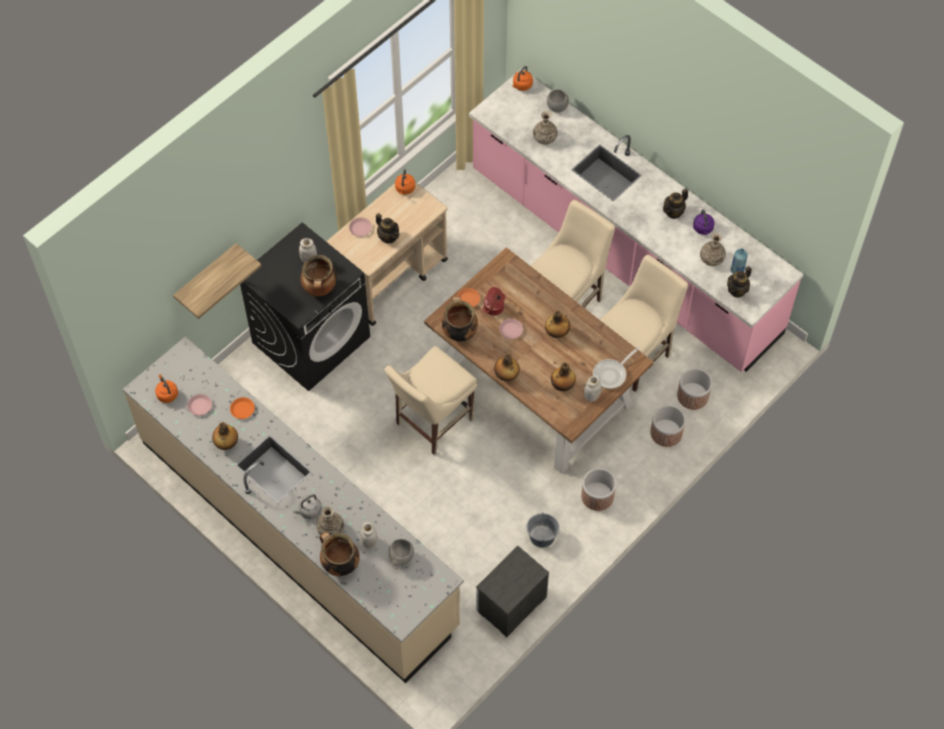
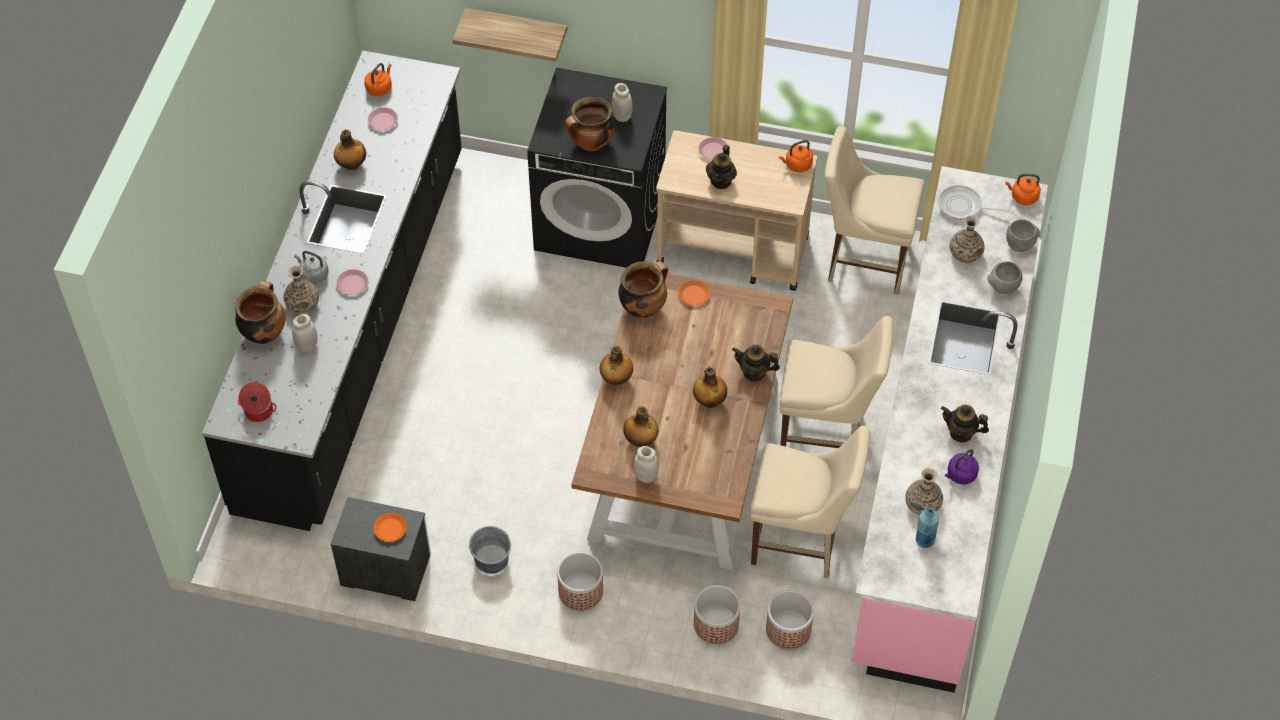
camera: 60 degrees right, 5 degrees down
(242, 409) = (402, 157): orange plate -> orange plate (390, 529)
(298, 532) = (355, 327): beige counter -> black counter
(401, 557) = (305, 383): grey bowl -> grey bowl (1003, 287)
(431, 423) = (569, 381): beige chair -> beige chair (863, 260)
(494, 308) = (700, 324): cooking pot -> cooking pot (258, 412)
(511, 330) = (681, 355): pink plate -> pink plate (352, 284)
(612, 374) = (691, 482): frying pan -> frying pan (963, 207)
(737, 290) = (895, 553): teapot -> teapot (754, 372)

